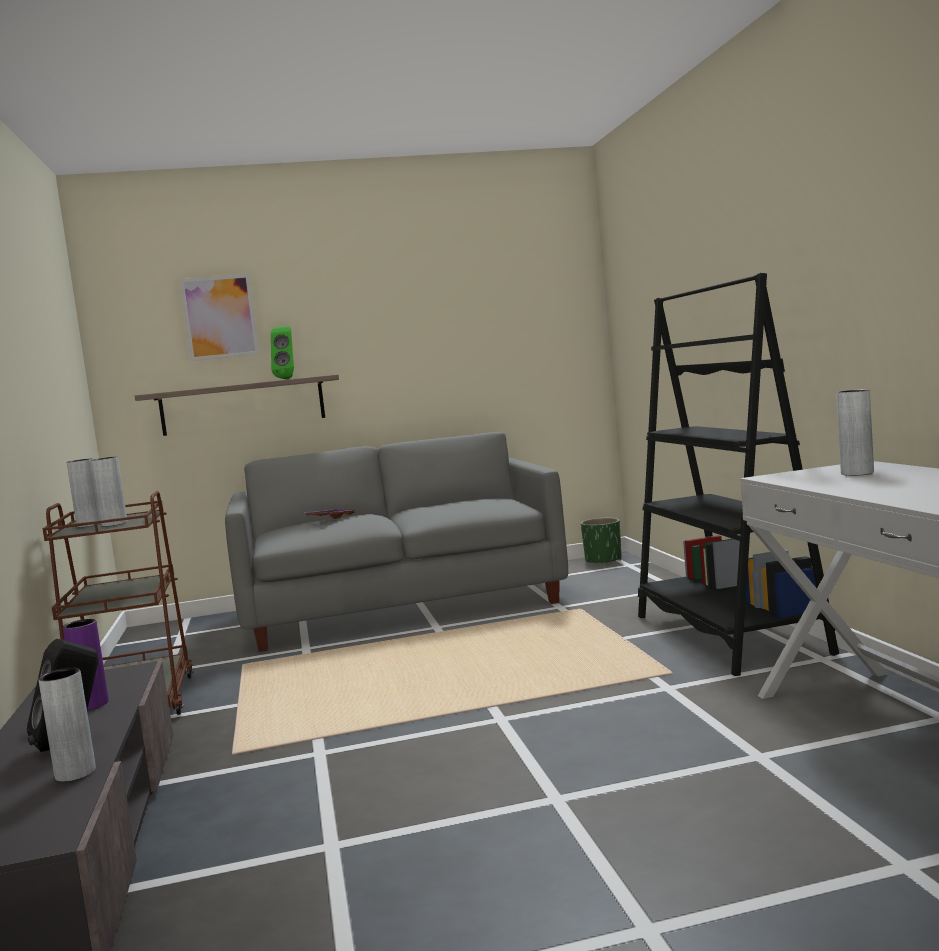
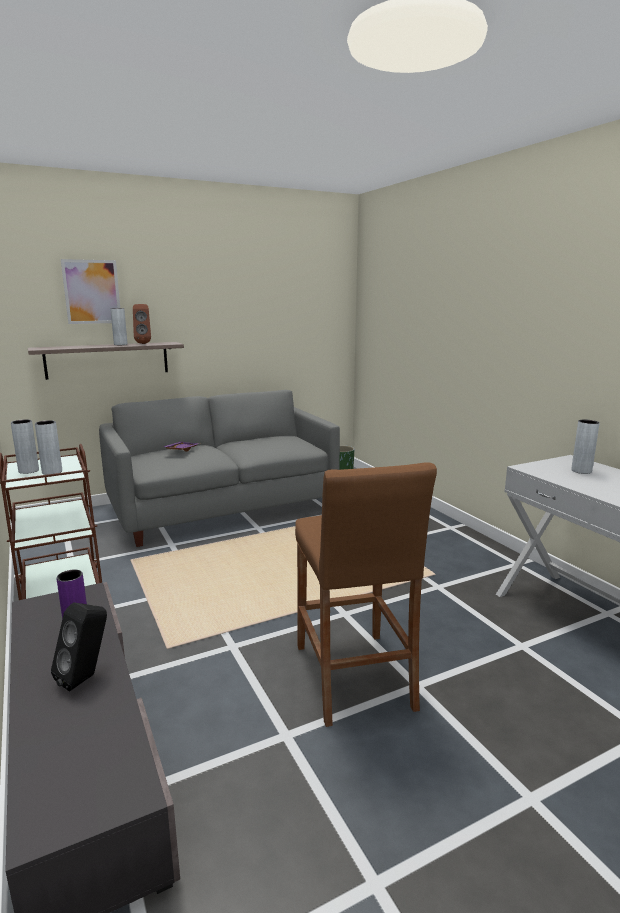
camera: 15 degrees left, 10 degrees up
(75, 773) = (111, 713): grey vase -> grey vase (120, 344)
(287, 379) = (143, 343): green speaker -> brown speaker
(467, 787) = (353, 676): none -> brown stool
(728, 634) = (452, 541): black bookcase -> none

